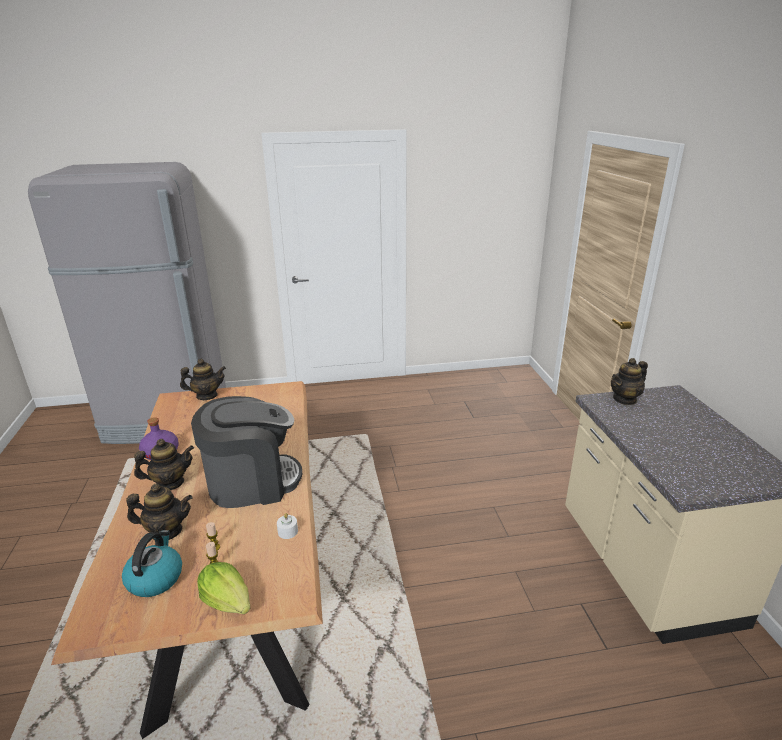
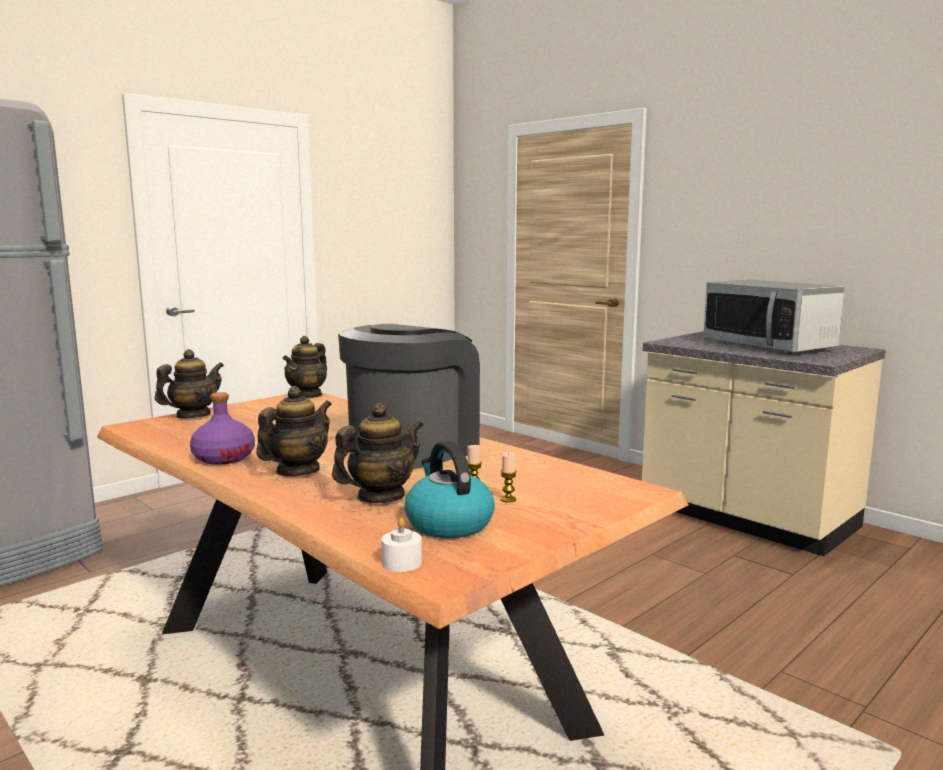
camera: 35 degrees left, 15 degrees down
(228, 601) = (576, 510): lettuce -> none
(288, 531) = (534, 463): white candle -> white candle (402, 562)
(625, 399) = (684, 339): teapot -> teapot (307, 395)
(685, 439) = (768, 346): none -> microwave

